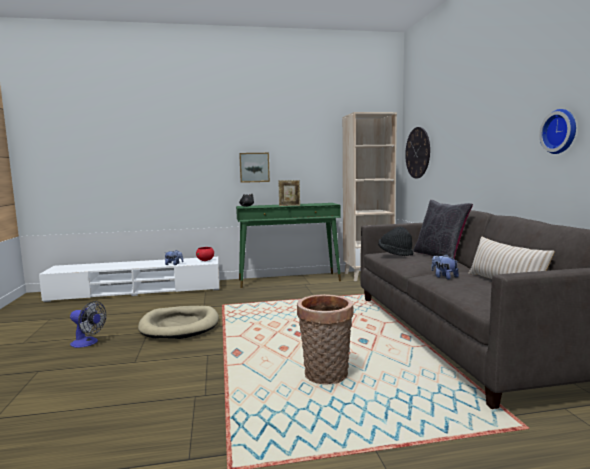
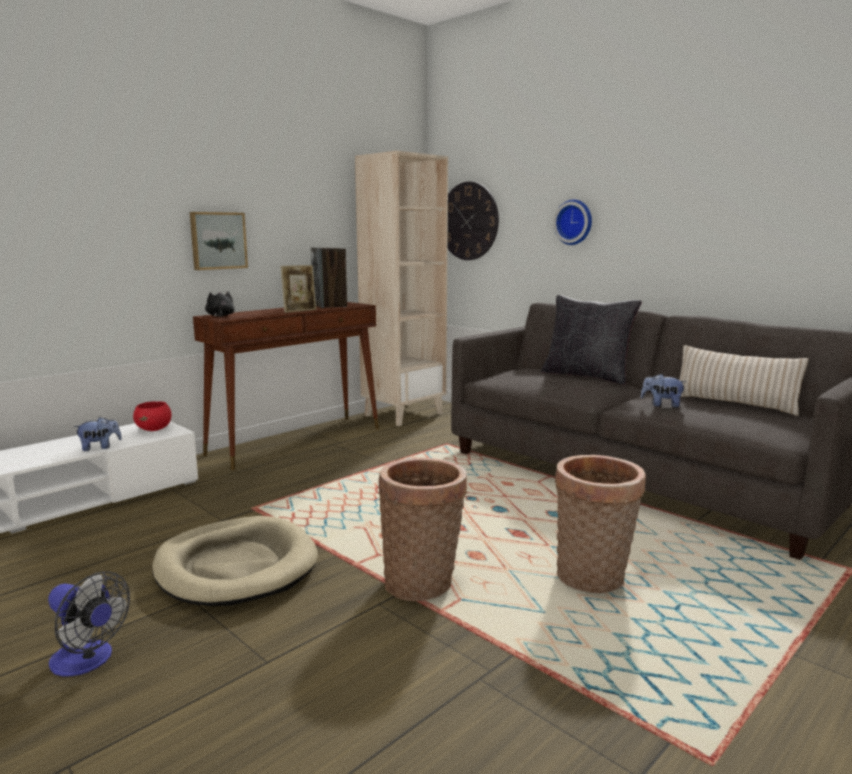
camera: 35 degrees left, 5 degrees up
(88, 343) = (88, 661): fan -> fan turned 45 degrees clockwise
(239, 353) = (423, 583): none -> basket
(289, 280) = (297, 441): green console table -> brown console table
(315, 204) = (330, 305): none -> speaker
(395, 253) = (533, 378): black hat -> none
(561, 131) = (756, 209): wall clock -> wall clock (574, 222)

